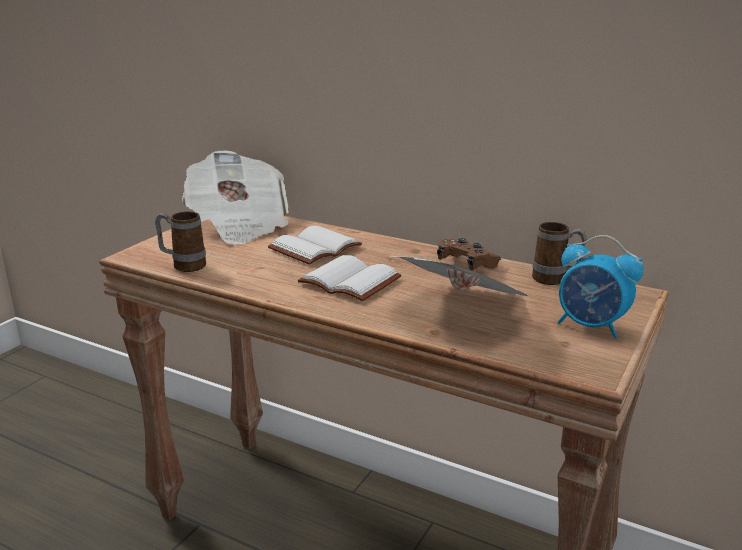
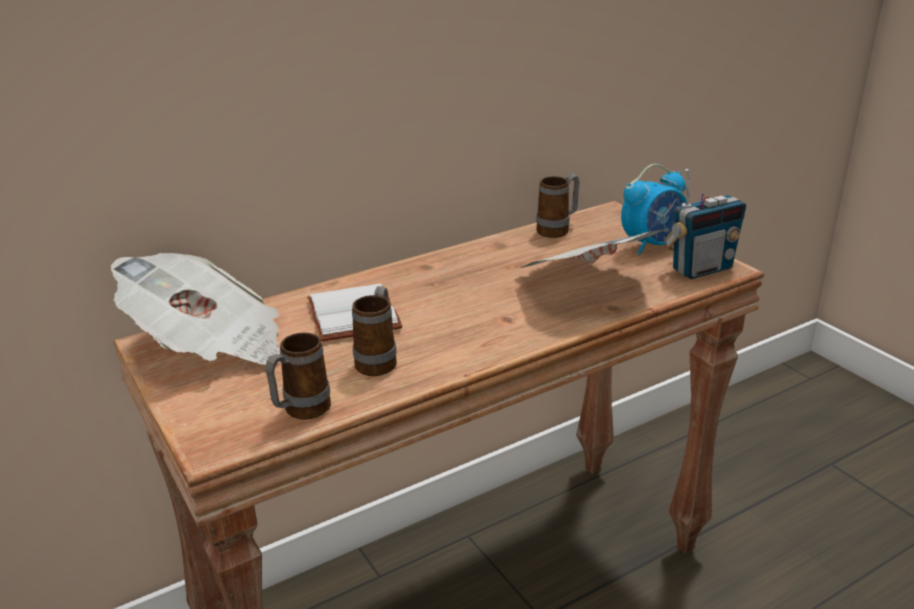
camera: 60 degrees left, 5 degrees up
(262, 270) = (379, 360): none -> mug
(347, 282) = (465, 320): white book -> none
(466, 264) = (486, 253): brown game controller -> none
(573, 359) = (701, 269): none -> radio

